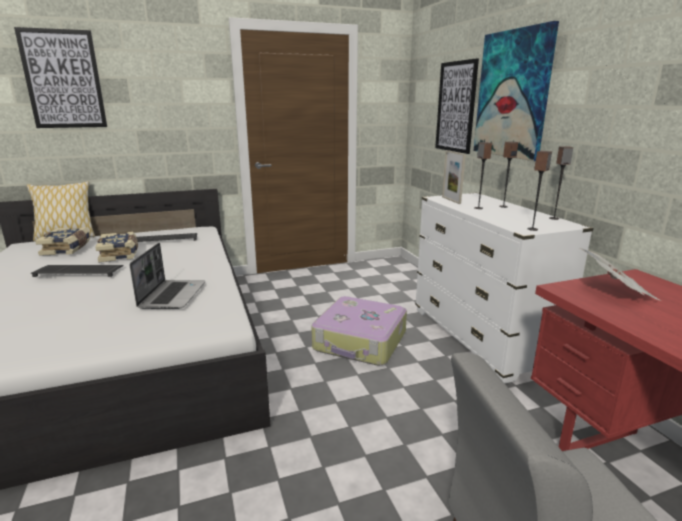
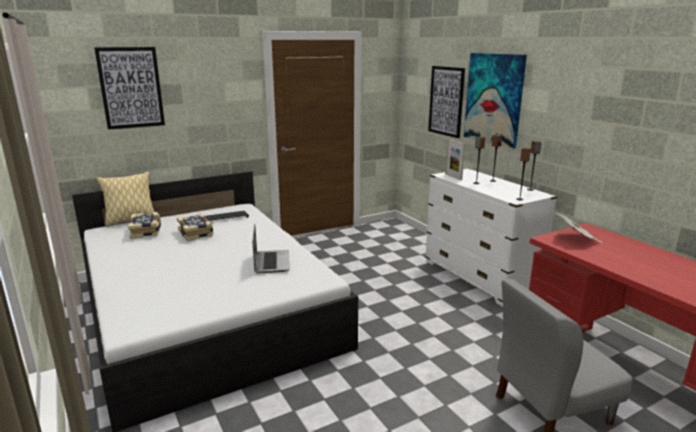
camera: 10 degrees left, 0 degrees up
(80, 271) = (179, 249): keyboard -> none
(360, 342) = (393, 288): suitcase -> none

